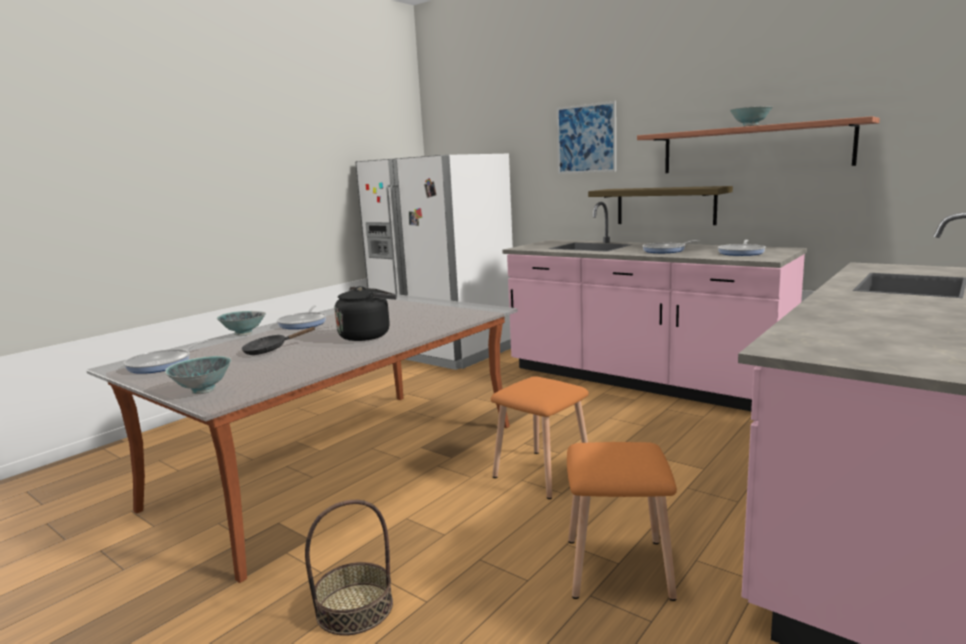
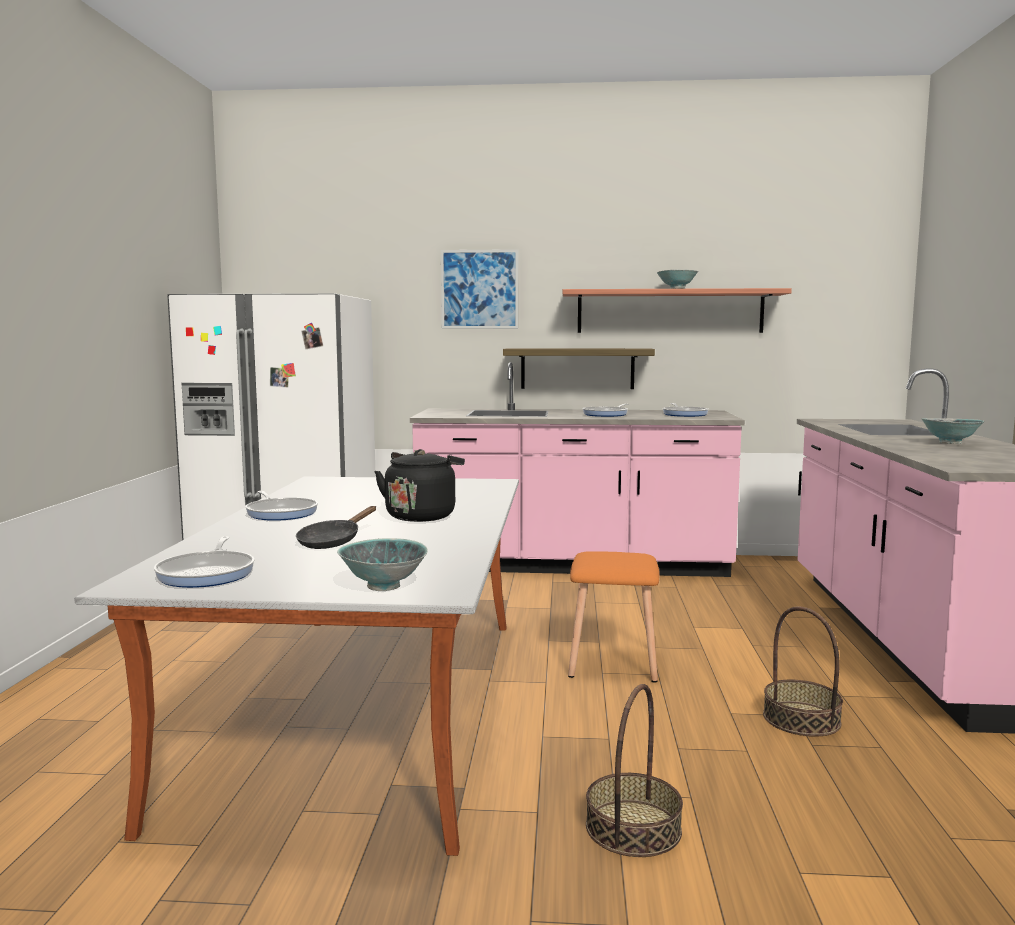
camera: 35 degrees left, 5 degrees down
(243, 334) = (223, 531): bowl -> bowl (950, 443)
(619, 569) = (801, 719): orange stool -> basket

